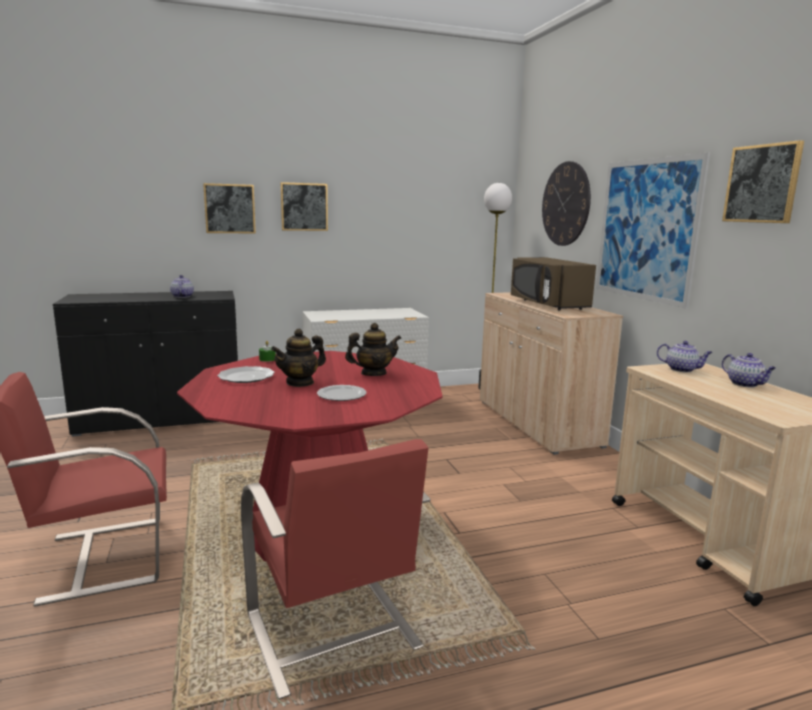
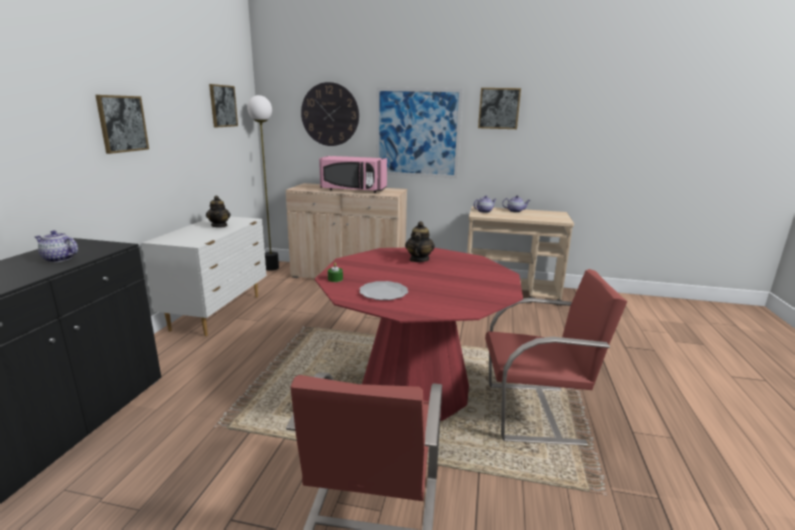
camera: 60 degrees left, 5 degrees up
(230, 208) = (46, 131): picture -> picture (223, 106)
(300, 382) = (419, 280): teapot -> teapot (219, 225)
(342, 395) = (462, 275): plate -> none
(547, 304) = (353, 190): brown microwave -> pink microwave

